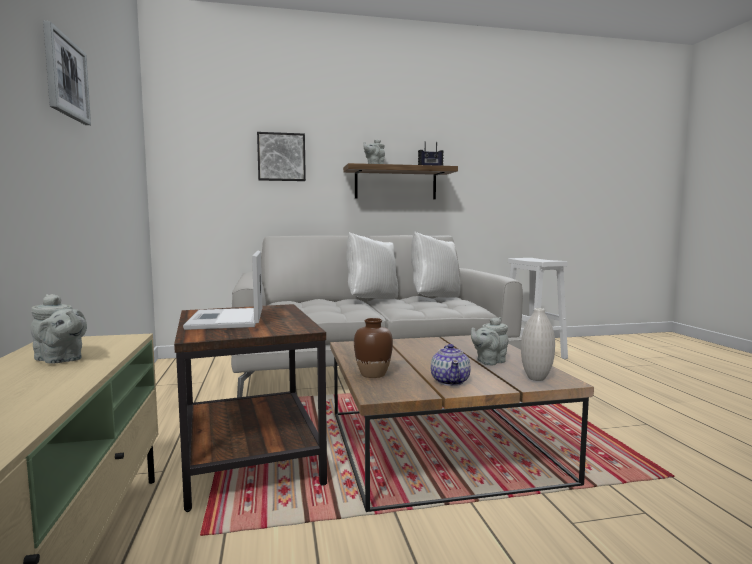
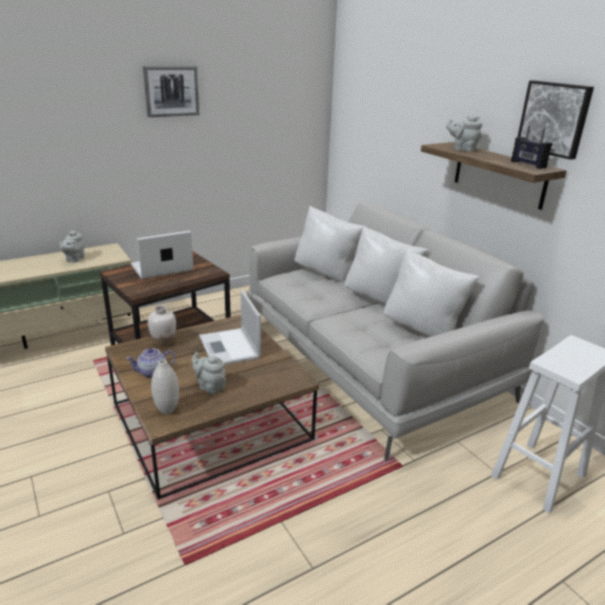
camera: 70 degrees right, 20 degrees up
(281, 157) = (404, 121): picture -> picture (554, 118)
(298, 304) = (327, 273): none -> white pillow
(373, 374) = (163, 342): brown vase -> white vase
(409, 351) = (230, 348): none -> laptop

